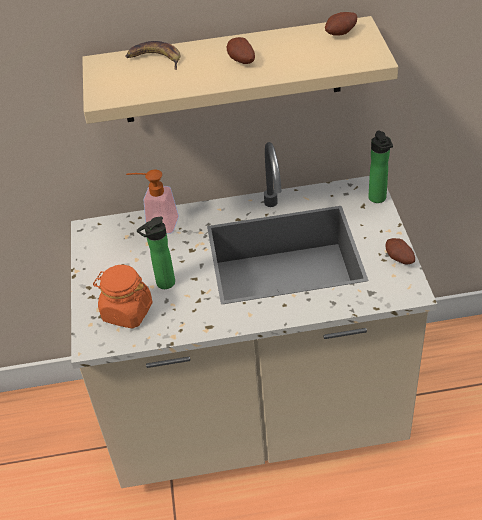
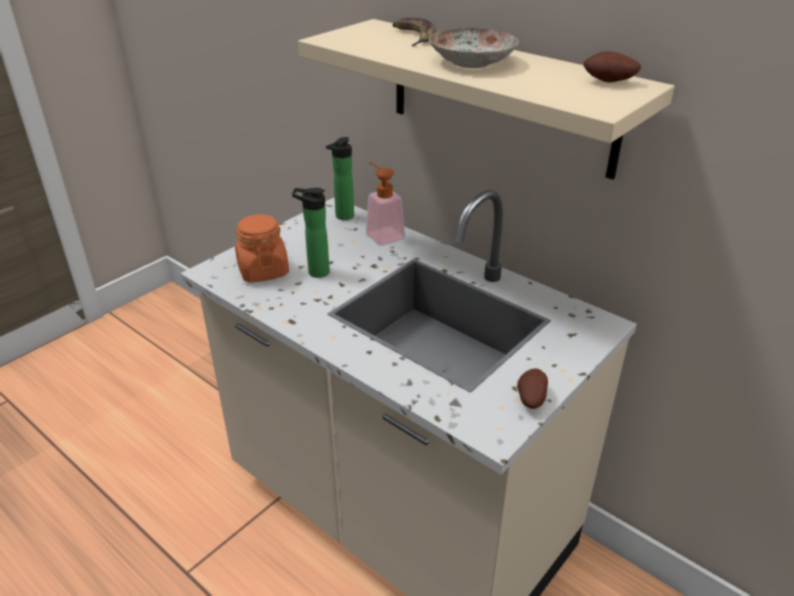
camera: 45 degrees right, 10 degrees down
(241, 61) = (472, 62): potato -> plate
(378, 199) = (596, 340): bottle -> bottle (342, 217)

